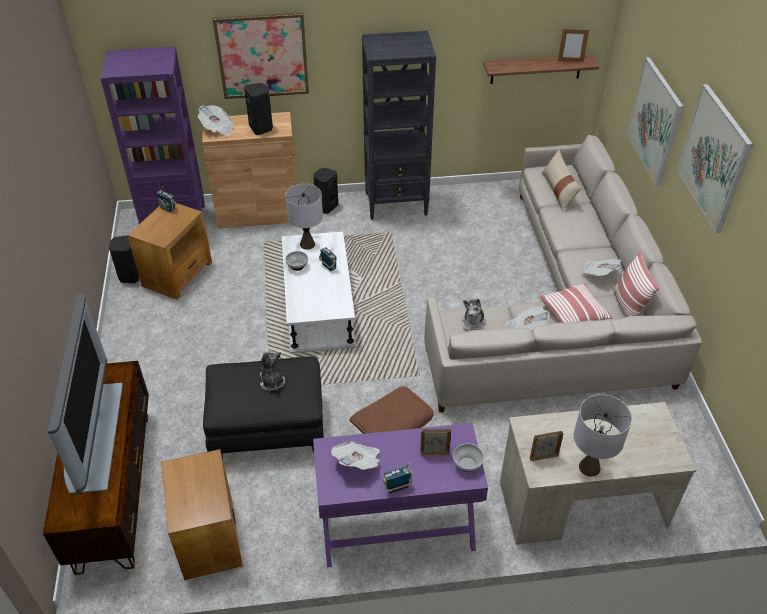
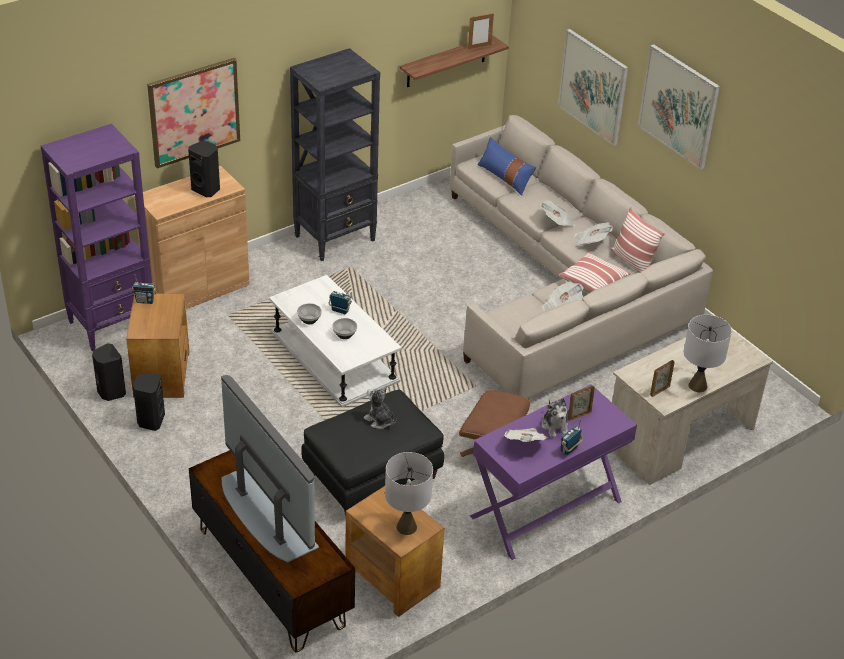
camera: 30 degrees left, 5 degrees down
(217, 128) = (160, 202): newspaper -> newspaper (557, 222)
(307, 244) = (301, 296): grey table lamp -> grey table lamp (406, 527)
(326, 206) = (264, 261): black speaker -> black speaker (150, 421)
(466, 464) = (609, 414): bowl -> bowl (344, 335)
(473, 322) = (514, 316): plush toy -> plush toy (555, 426)
(558, 191) = (505, 177): beige pillow -> blue pillow

